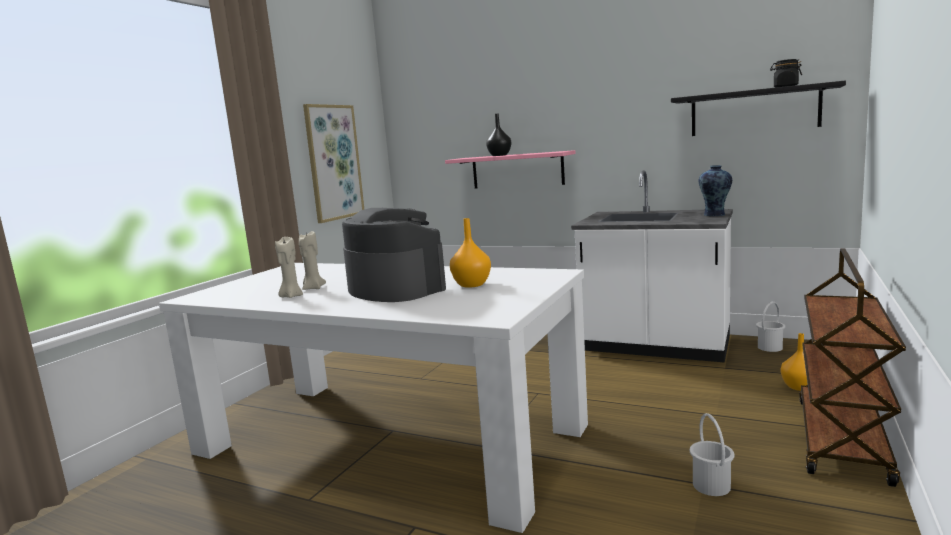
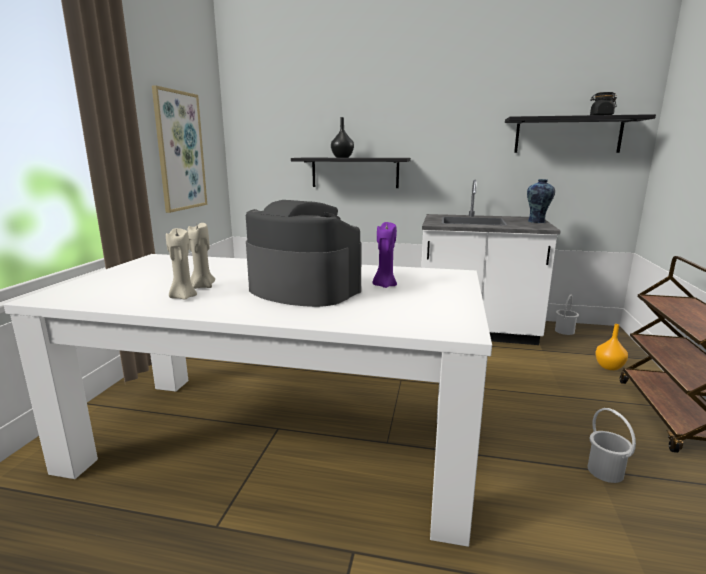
camera: 15 degrees left, 5 degrees up
(472, 284) = (384, 285): orange vase -> purple candle
(517, 170) = (355, 172): pink shelf -> black shelf

